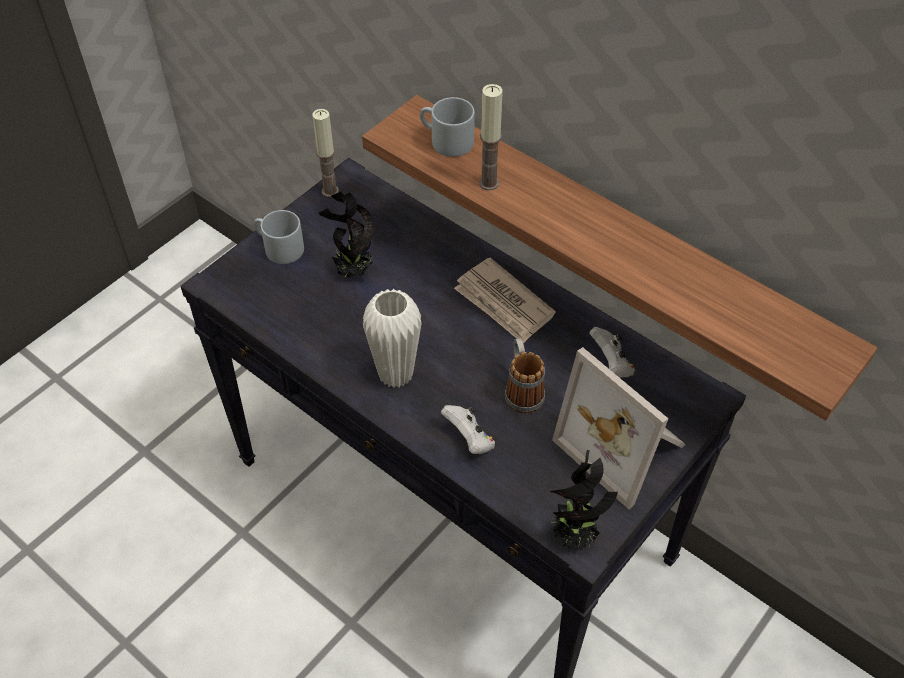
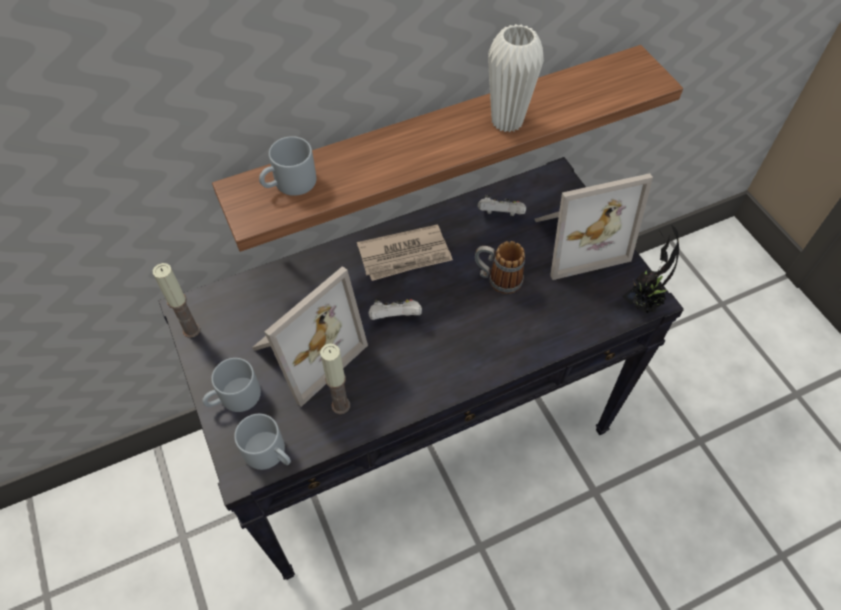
camera: 65 degrees left, 5 degrees up
(238, 293) = (270, 453): none -> grey mug
(352, 272) = (304, 349): potted plant -> picture frame
(395, 374) = (437, 358): white vase -> white vase (507, 121)
(469, 439) = (527, 332): white game controller -> white game controller (395, 317)
(489, 183) = (362, 175): candle -> candle (341, 405)

